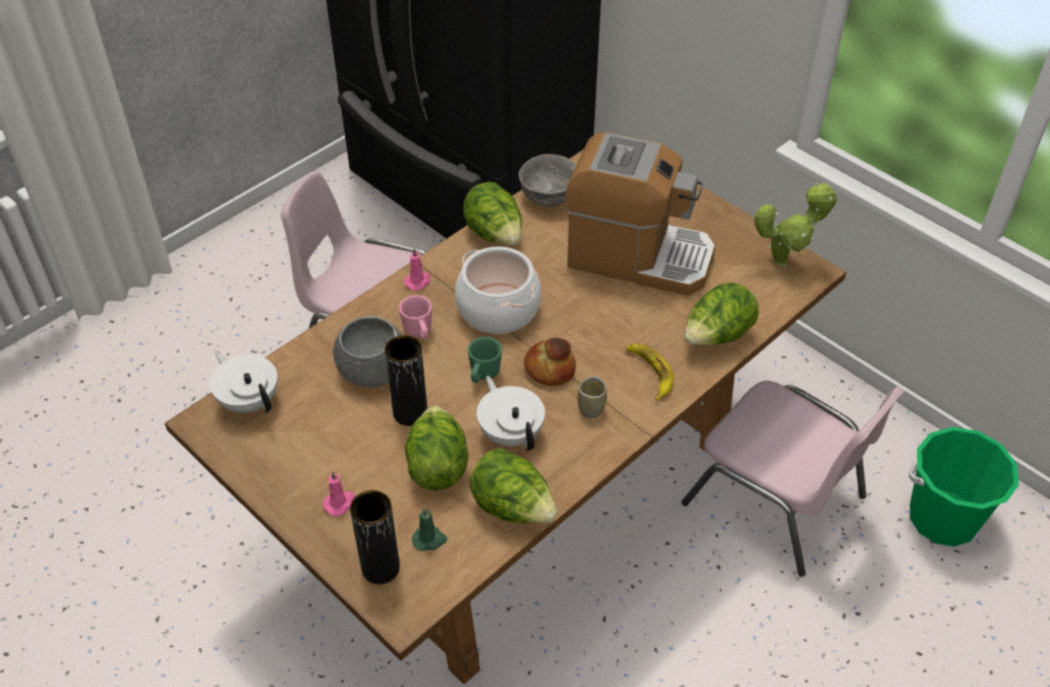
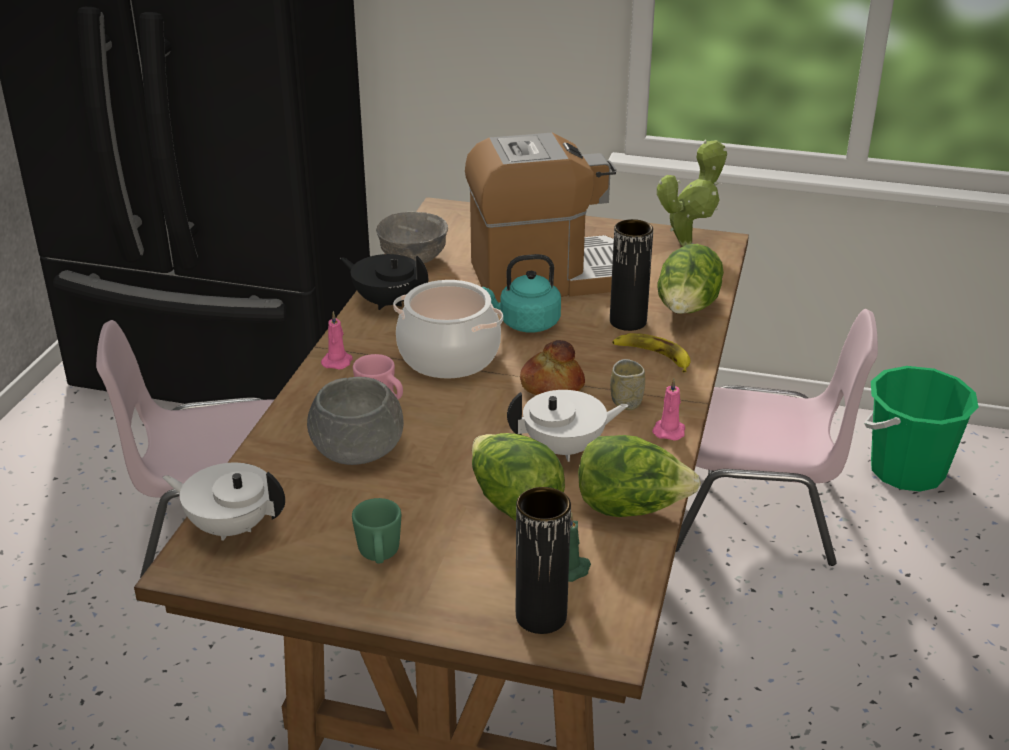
camera: 30 degrees left, 15 degrees down
(340, 503) = (435, 577): pink candle -> pink candle (669, 430)
(410, 413) = (438, 470): black vase -> black vase (628, 321)
(483, 375) = (487, 413): green mug -> green mug (379, 556)
(495, 235) = (387, 301): lettuce -> black teapot
(511, 433) = (565, 449): white teapot -> white teapot turned 135 degrees clockwise
(580, 299) = (526, 323): none -> turquoise kettle

